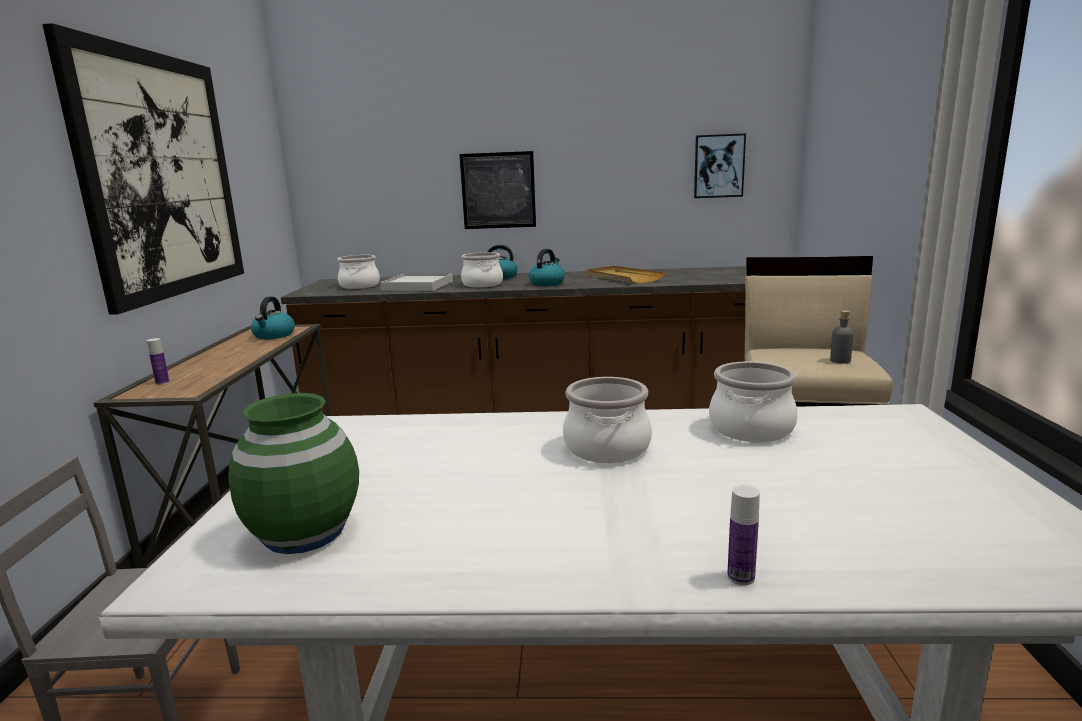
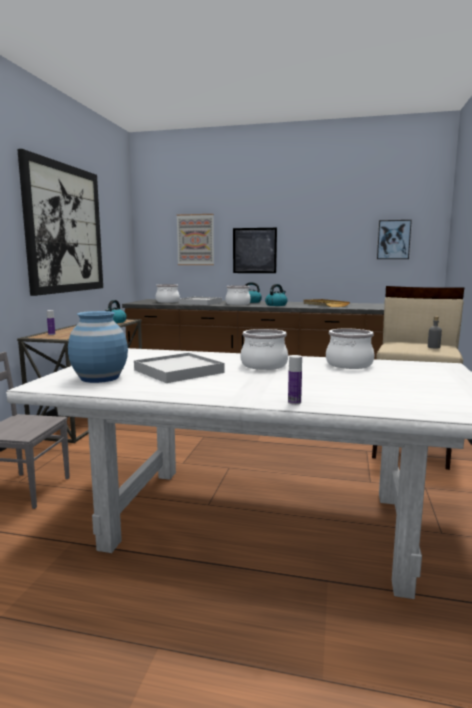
camera: 10 degrees right, 5 degrees down
(304, 533) = (99, 378): green vase -> blue vase
(396, 175) = (195, 240): none -> picture
(457, 487) = (178, 371): none -> white tray

